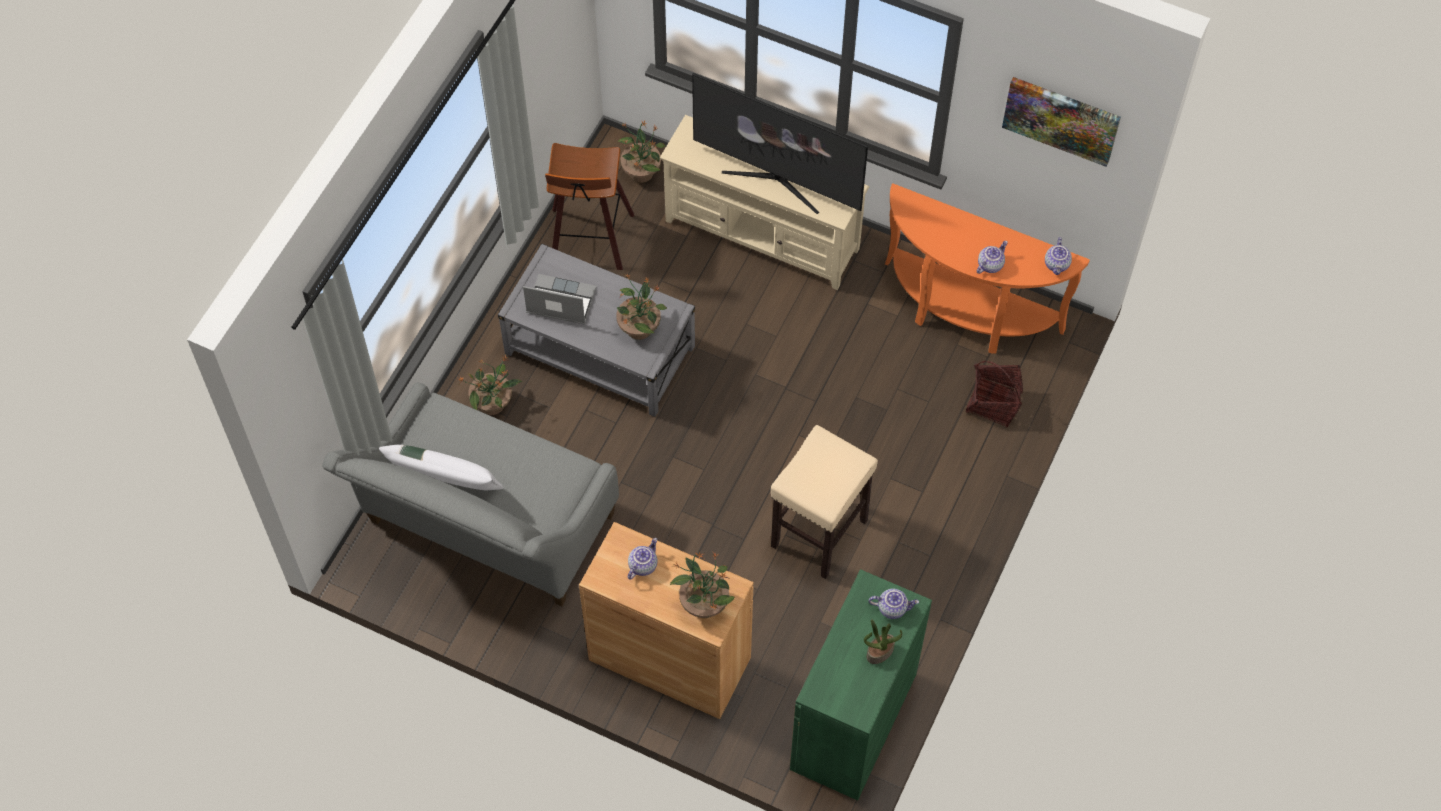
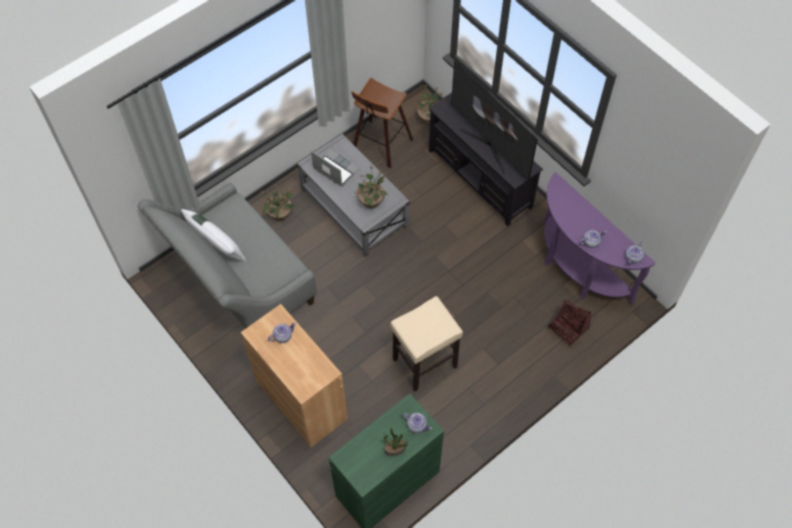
camera: 25 degrees right, 0 degrees up
(704, 603) = (306, 374): potted plant -> none
(762, 235) = (480, 178): beige tv stand -> black tv stand
(965, 314) = (577, 269): orange console table -> purple console table
(1061, 119) = (660, 164): picture -> none

